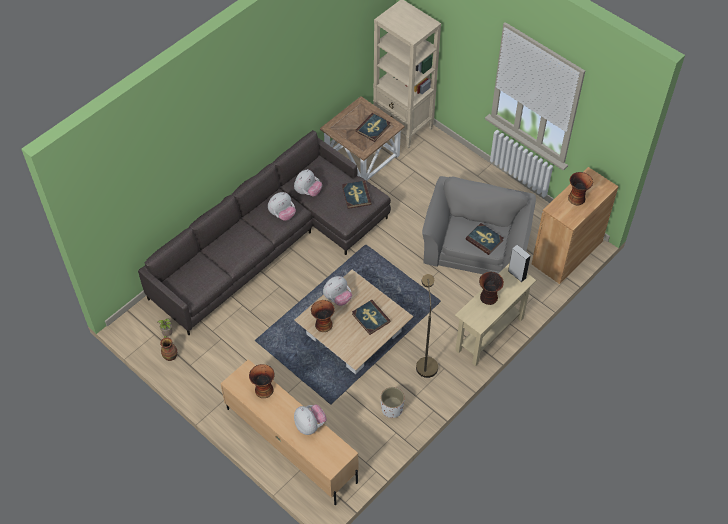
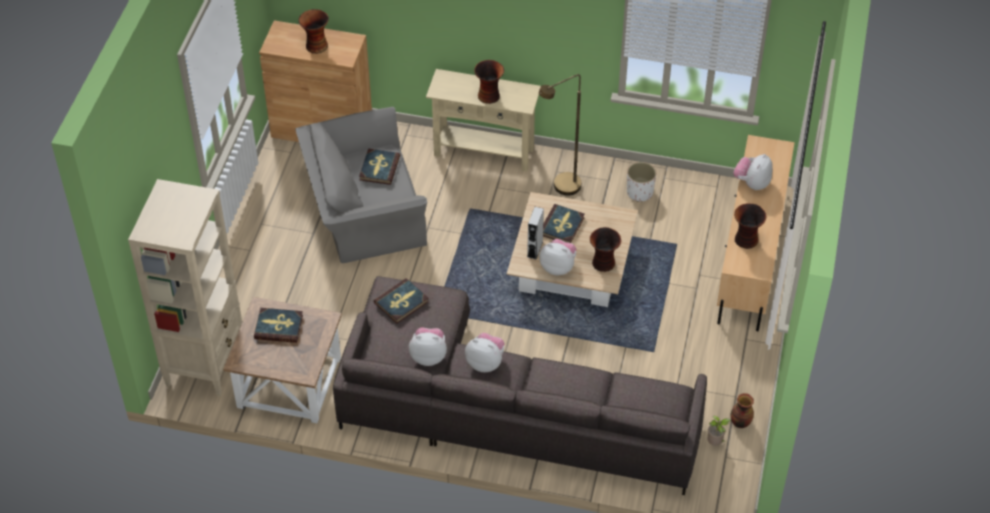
camera: 120 degrees left, 5 degrees down
(517, 274) = (440, 85): grey speaker -> grey speaker (535, 249)

